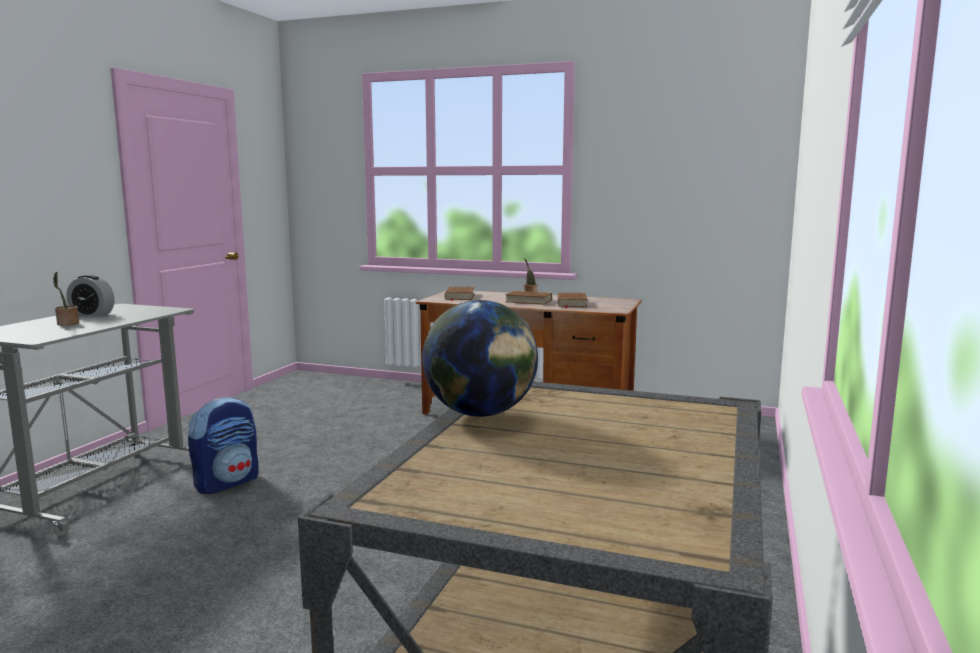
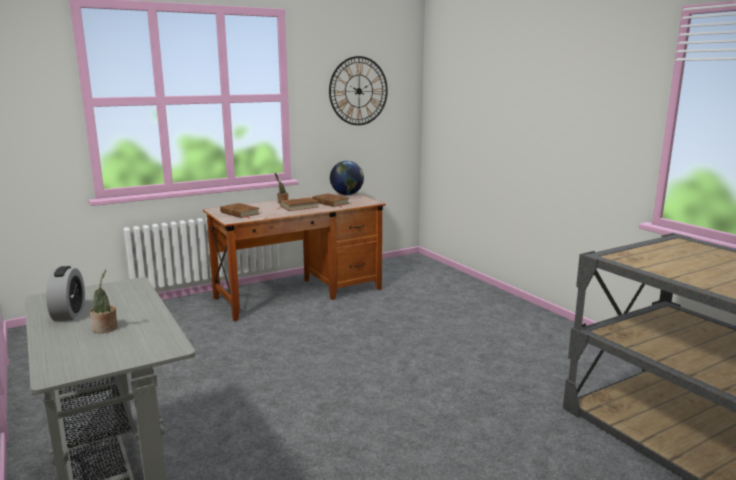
camera: 50 degrees left, 5 degrees up
(92, 314) = (69, 313): alarm clock -> alarm clock turned 60 degrees counterclockwise
(227, 483) = (228, 432): backpack -> none
(480, 414) = (660, 271): globe -> globe (347, 195)
(677, 162) = (358, 91): none -> wall clock

